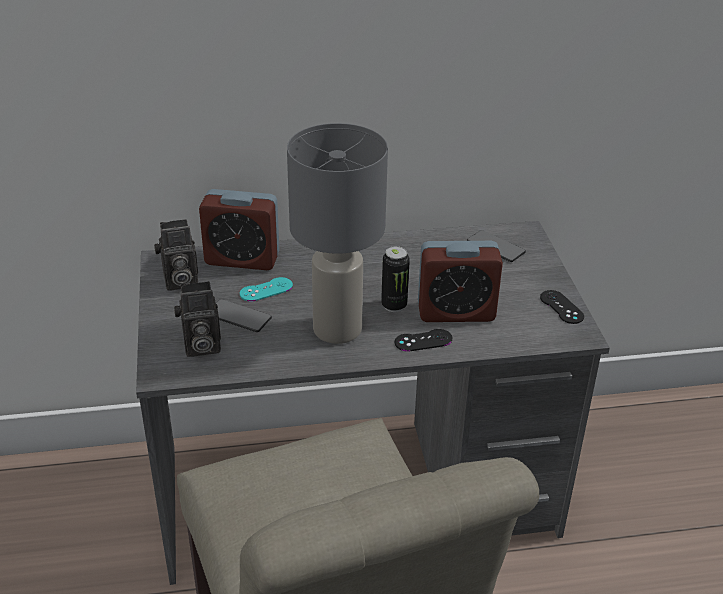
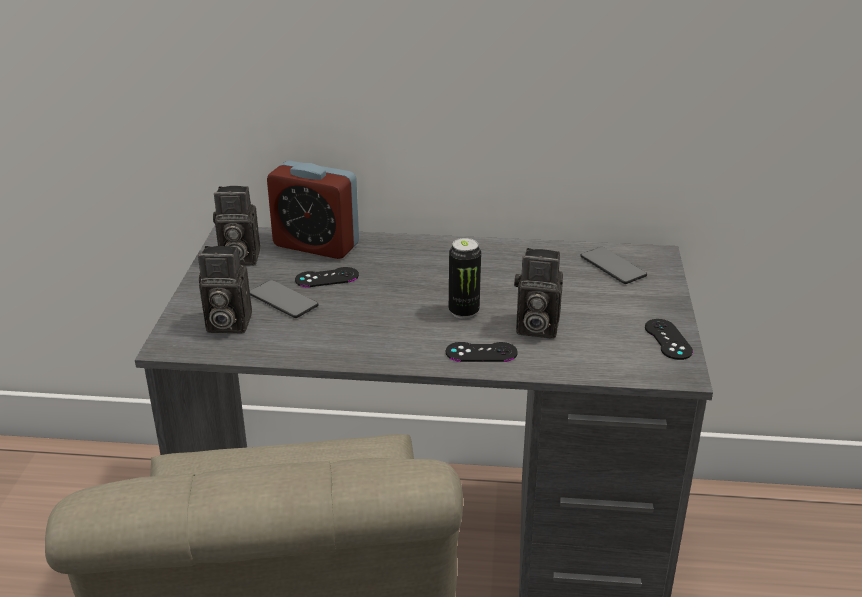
camera: 15 degrees right, 5 degrees down
(266, 290) = (327, 278): turquoise game controller -> black game controller
(336, 329) = (384, 327): grey table lamp -> none
(456, 312) = (534, 327): alarm clock -> camera

